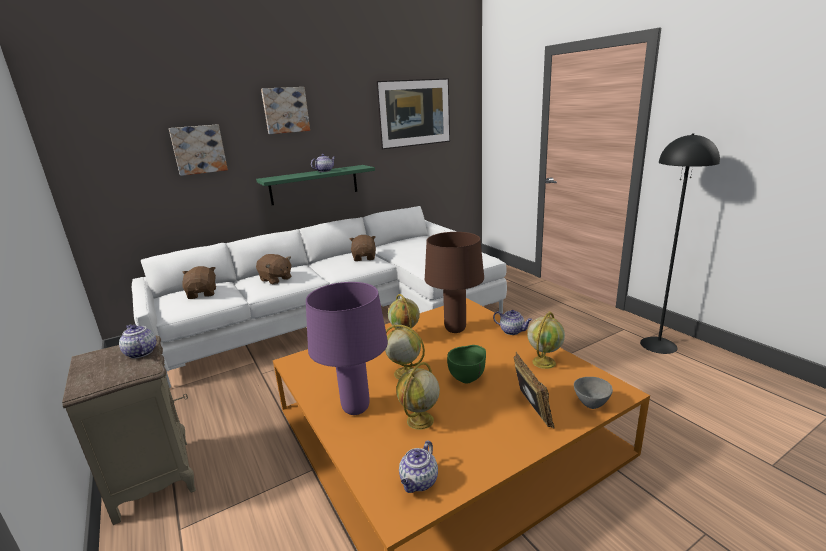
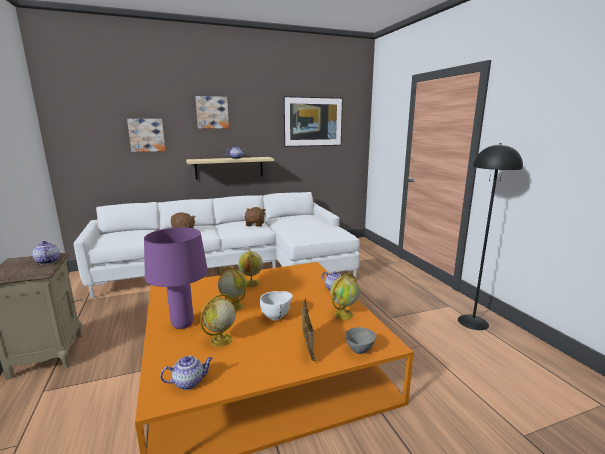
camera: 10 degrees right, 5 degrees down
(203, 293) = (129, 234): brown plush toy -> none
(314, 184) = (229, 168): green shelf -> beige shelf
(419, 482) = (189, 382): teapot -> teapot turned 150 degrees counterclockwise
(454, 329) = (292, 282): brown table lamp -> none
(468, 379) = (277, 317): green bowl -> white bowl

